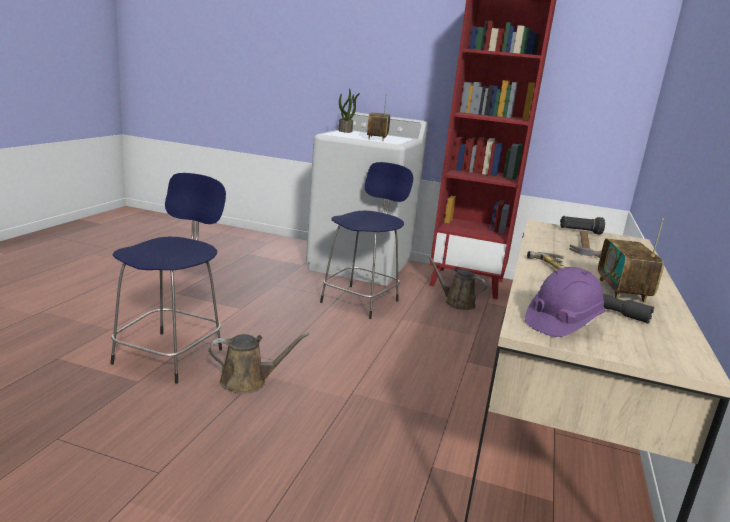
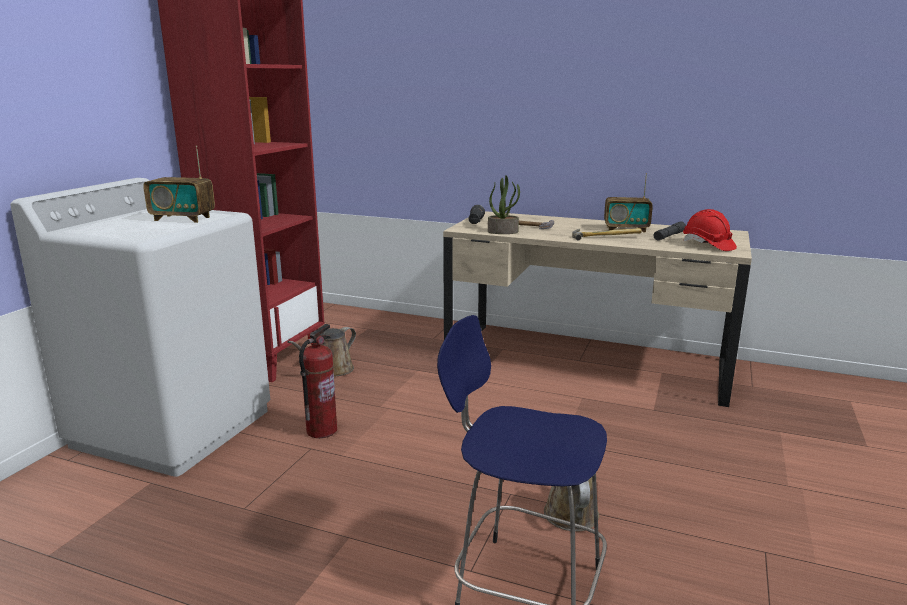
camera: 85 degrees left, 0 degrees up
(345, 131) = (89, 230): potted plant -> potted plant (503, 232)
(361, 300) = (321, 430): blue stool -> fire extinguisher
(562, 322) = (708, 245): purple hard hat -> red hard hat

